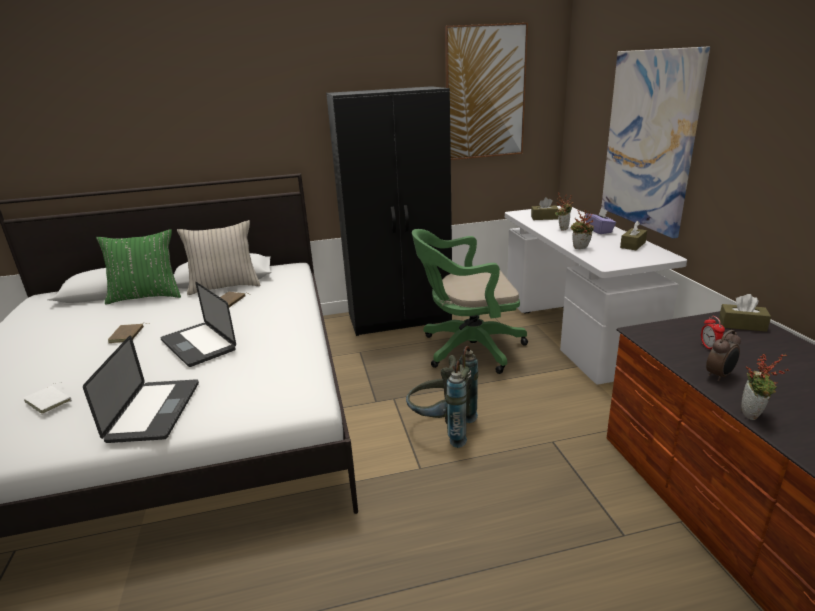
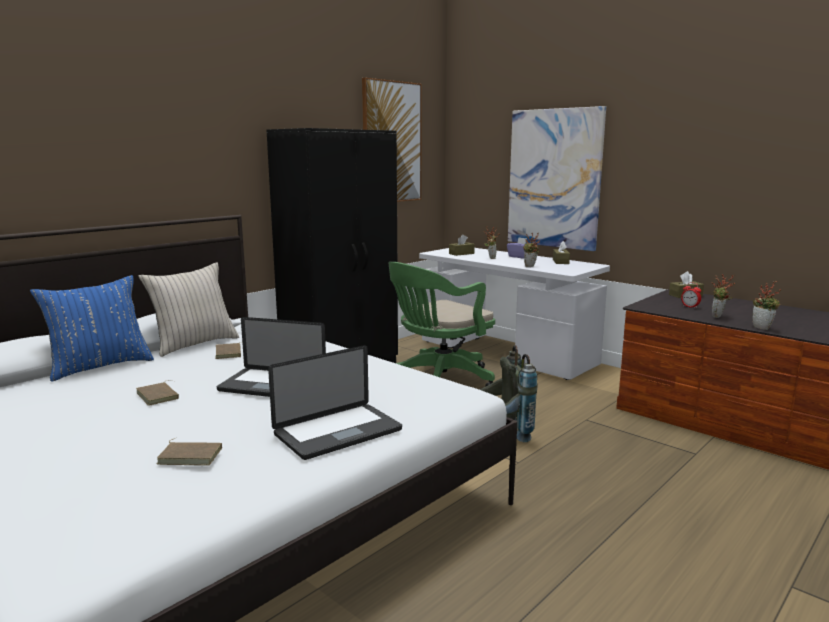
camera: 35 degrees left, 10 degrees down
(50, 401) = (191, 455): white book -> brown book
(146, 296) = (99, 367): green pillow -> blue pillow
(154, 411) = (338, 432): laptop -> laptop turned 90 degrees clockwise
(720, 376) = (718, 317): alarm clock -> potted plant

